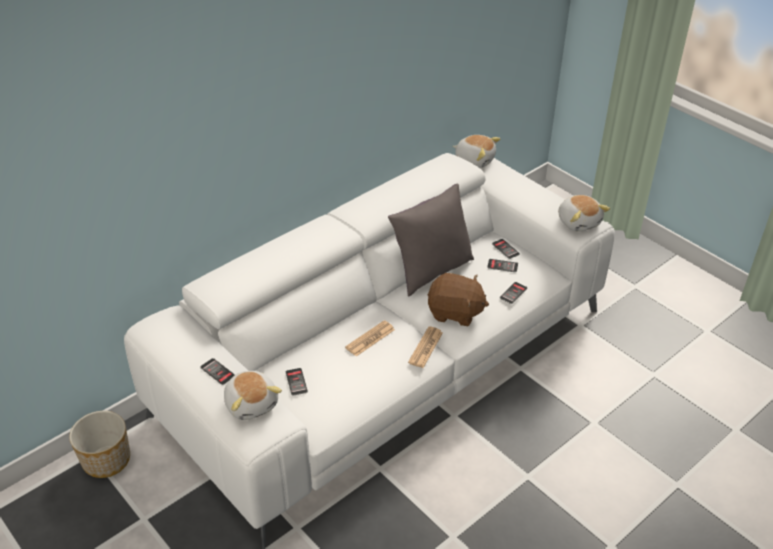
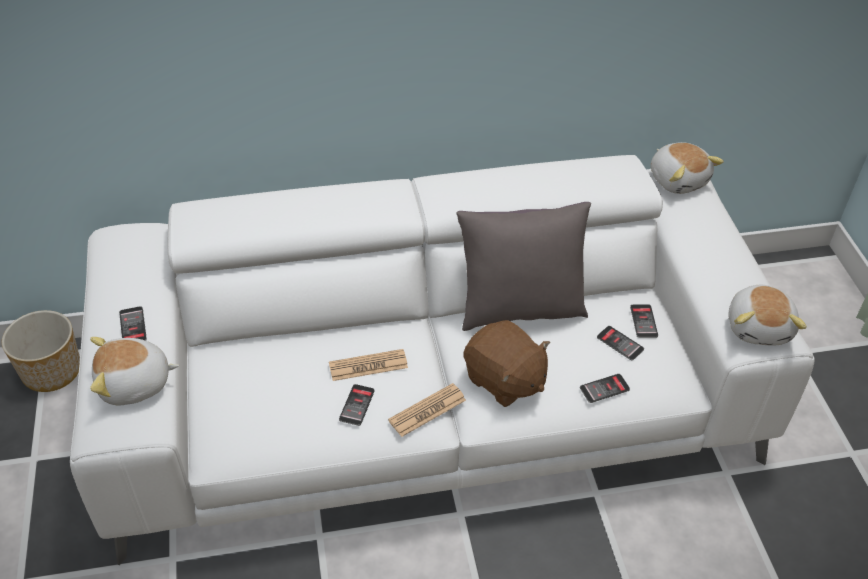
camera: 30 degrees right, 5 degrees up
(252, 403) = (135, 384): plush toy -> plush toy turned 75 degrees clockwise
(296, 382) = (238, 380): phone -> phone (357, 405)

